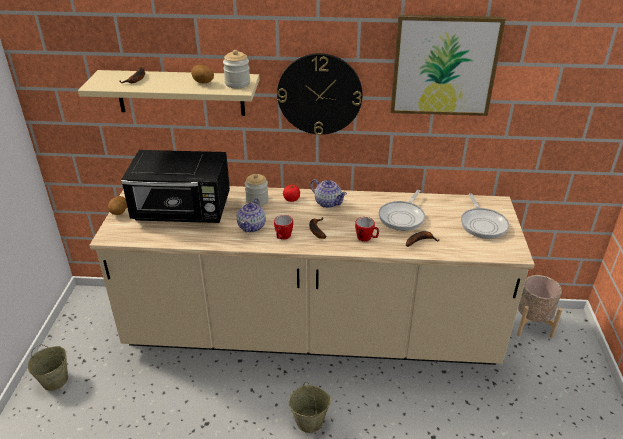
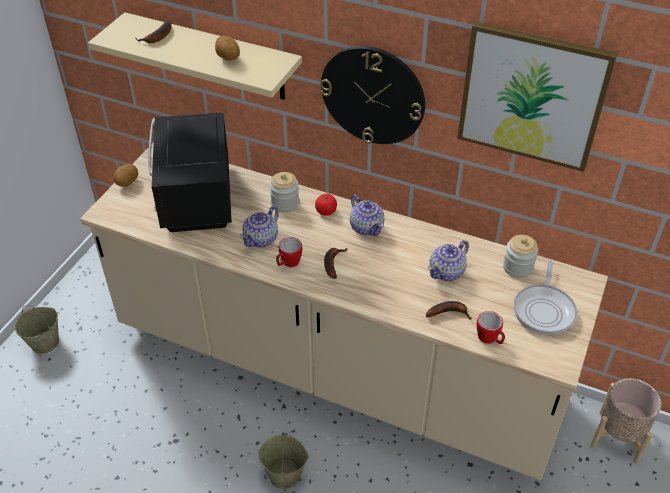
camera: 20 degrees right, 10 degrees up
(183, 211) = (195, 198): black microwave -> black microwave turned 60 degrees clockwise
(237, 83) = (266, 68): jar -> jar (517, 267)
(367, 238) = (385, 291): mug -> mug (489, 339)
(402, 217) = (447, 272): frying pan -> teapot

